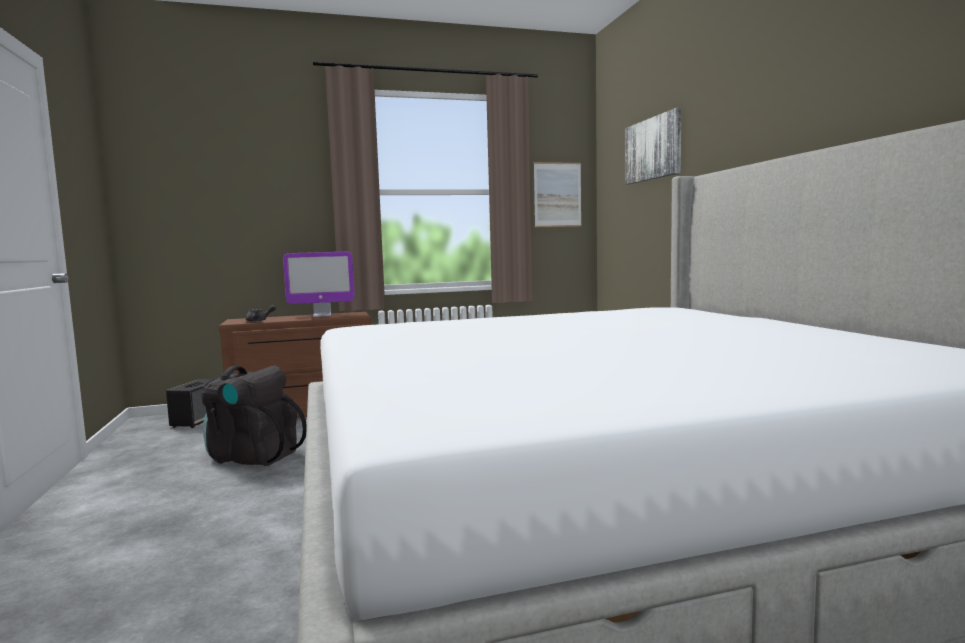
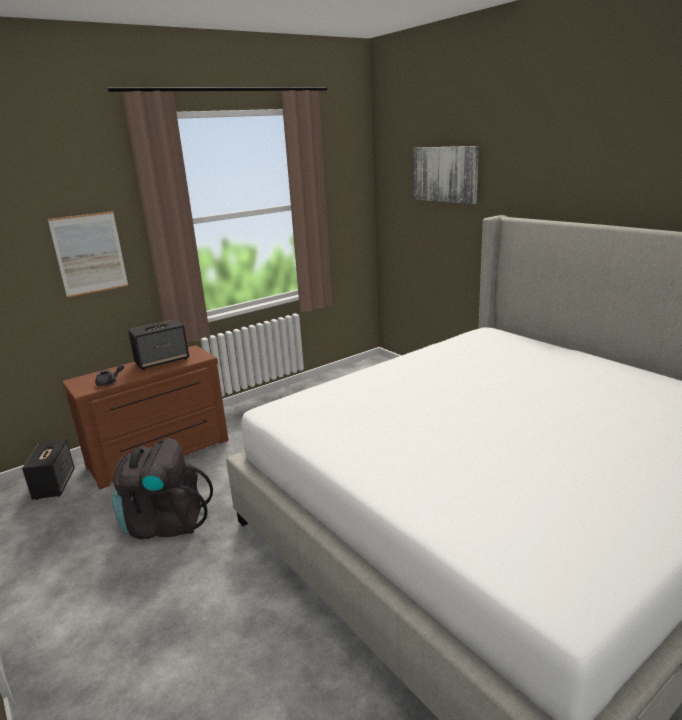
camera: 20 degrees left, 15 degrees up
(322, 315) = (162, 361): monitor -> speaker
(557, 194) = (344, 202): picture -> picture (90, 254)

